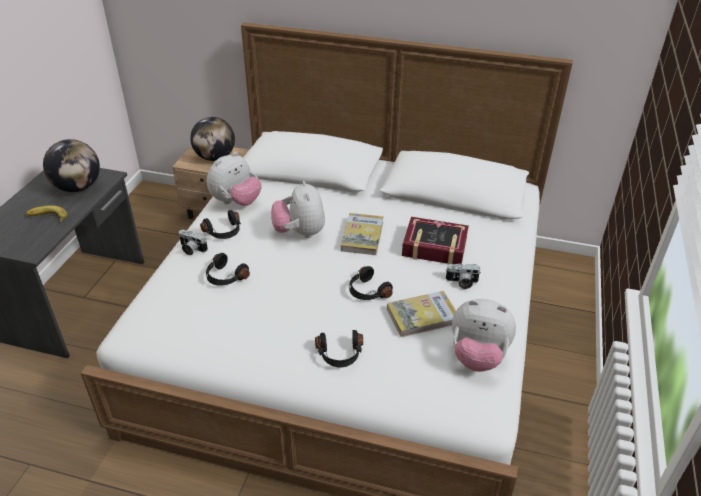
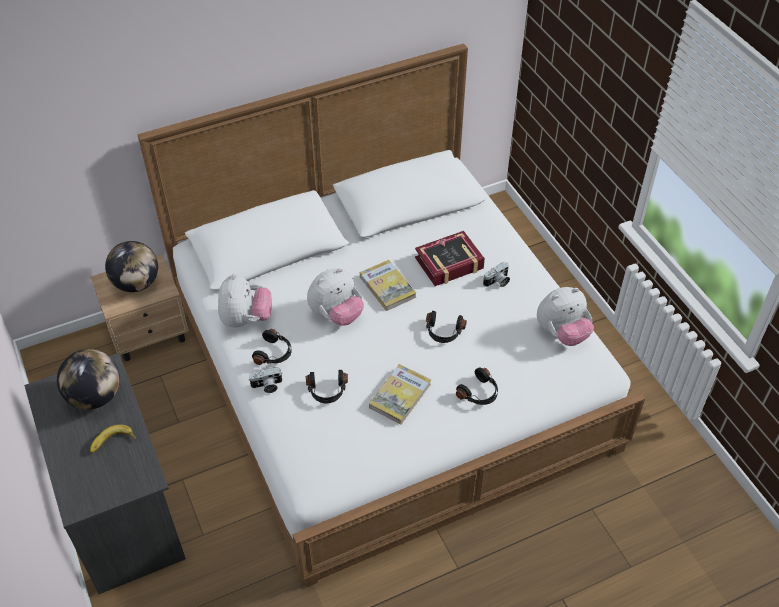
camera: 40 degrees left, 10 degrees up
(299, 232) = (336, 315): plush toy -> plush toy turned 75 degrees counterclockwise
(422, 316) = (500, 327): book -> book (400, 396)

